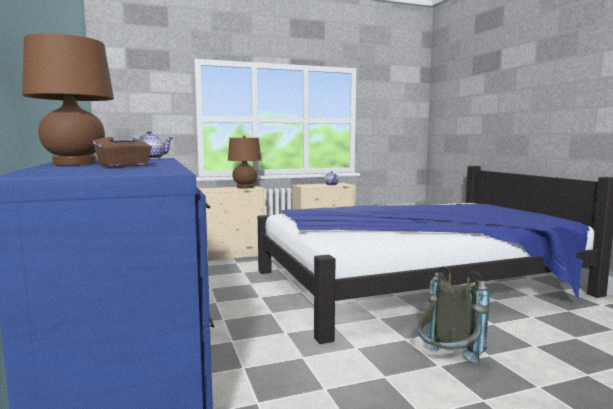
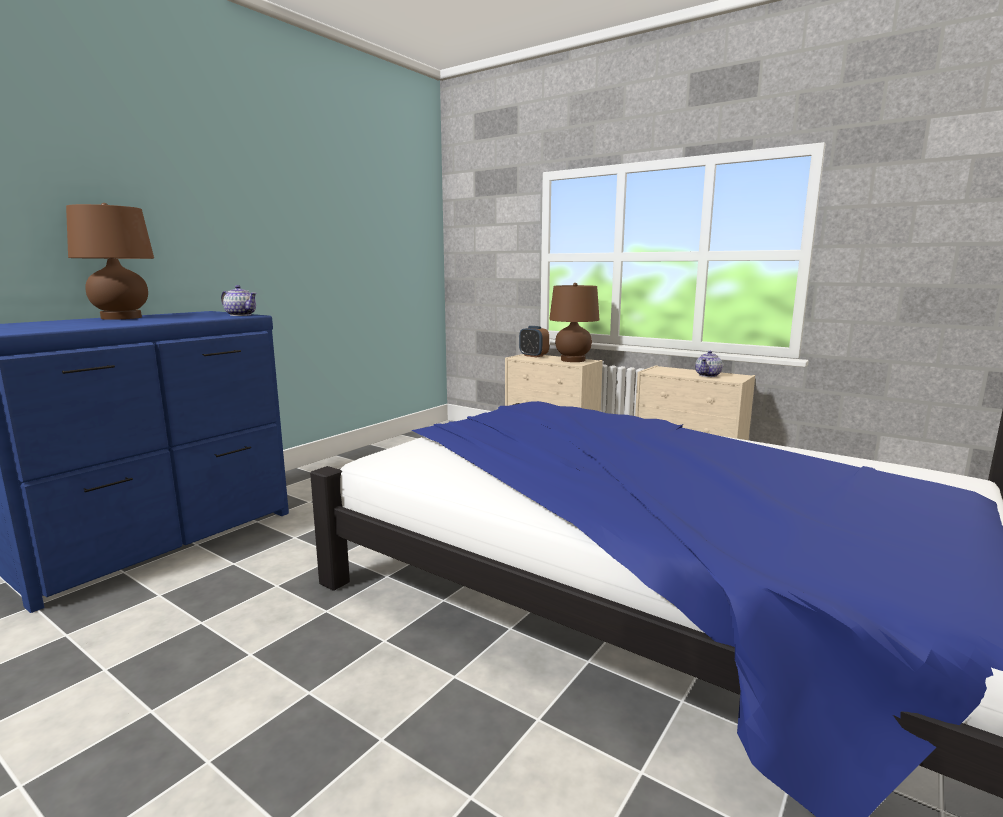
camera: 55 degrees right, 5 degrees up
(124, 166) = (84, 324): brown tissue box -> none
(212, 188) = (533, 356): none -> alarm clock
(447, 363) = (320, 699): grey backpack -> none

